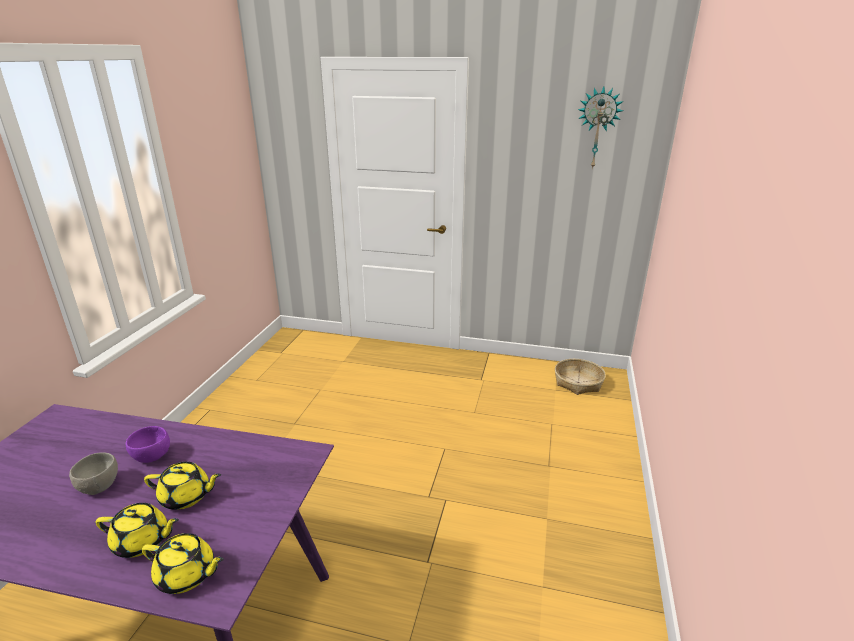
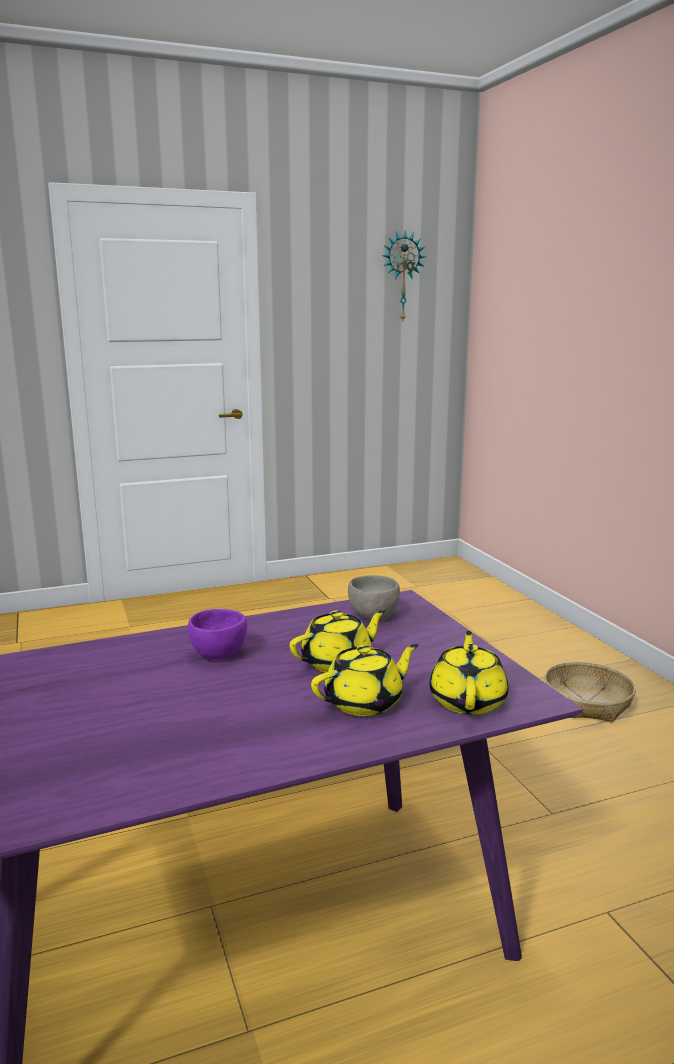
camera: 35 degrees left, 10 degrees down
(98, 486) = (201, 693): grey bowl -> grey bowl (372, 616)
(187, 575) = (468, 700): yellow teapot -> yellow teapot turned 60 degrees counterclockwise
(578, 382) = (428, 575): basket -> basket (587, 703)

